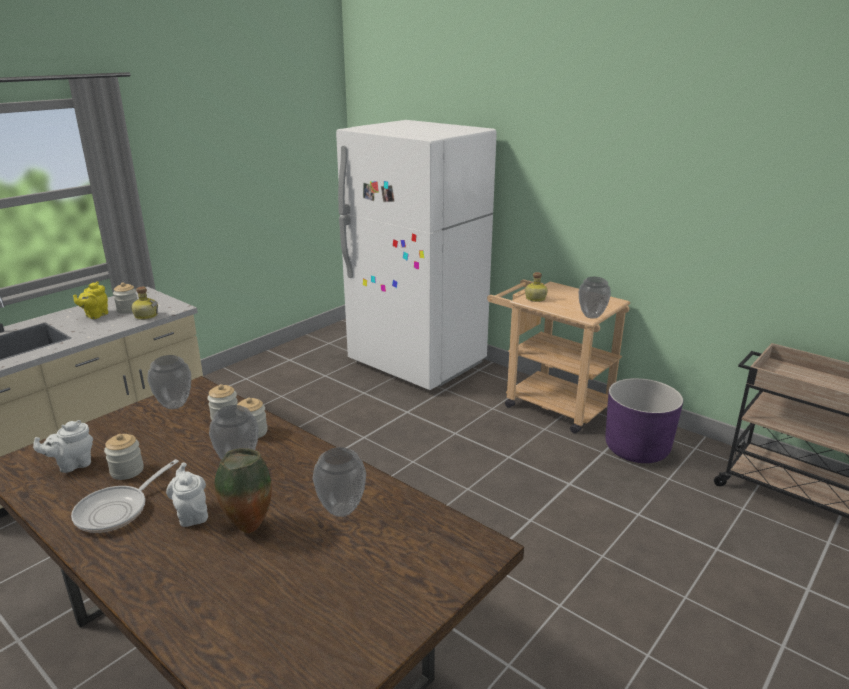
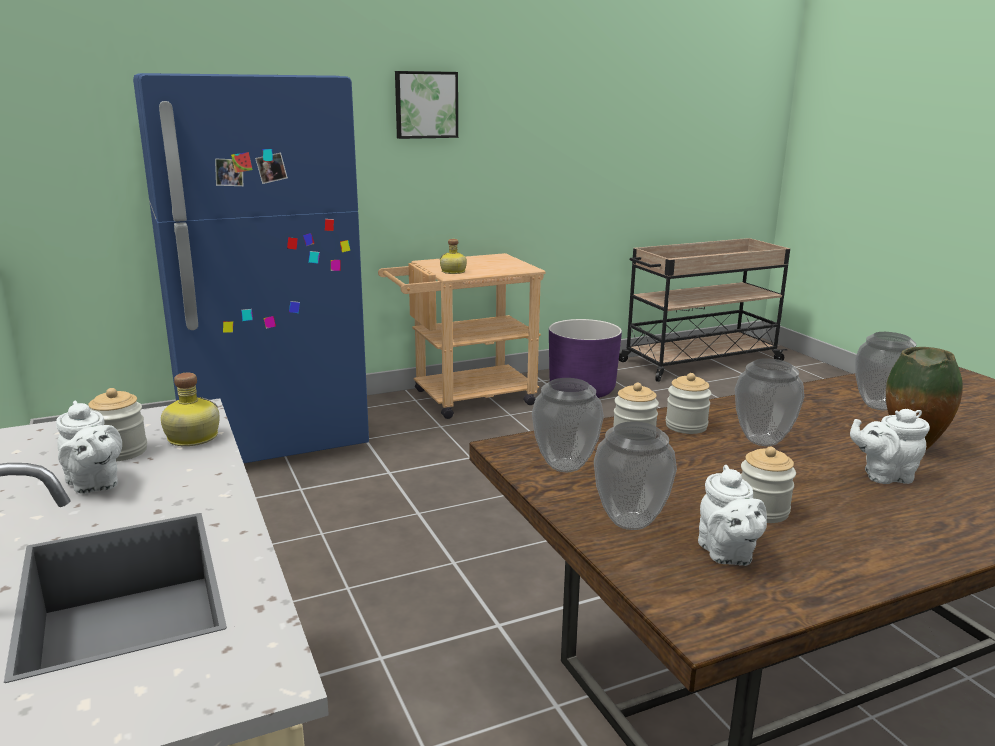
camera: 65 degrees left, 5 degrees down
(95, 315) = (94, 484): yellow teapot -> white teapot
(117, 510) = (871, 522): frying pan -> none
(417, 363) = (272, 438): white fridge -> blue fridge
(577, 159) = (426, 105): none -> picture
(592, 316) = (527, 267): vase -> vase (631, 522)

